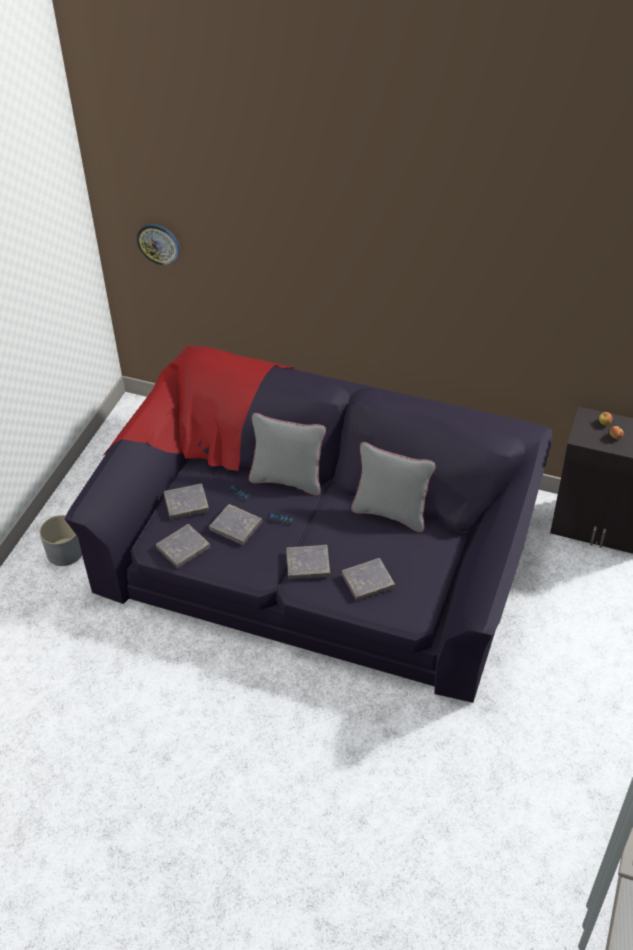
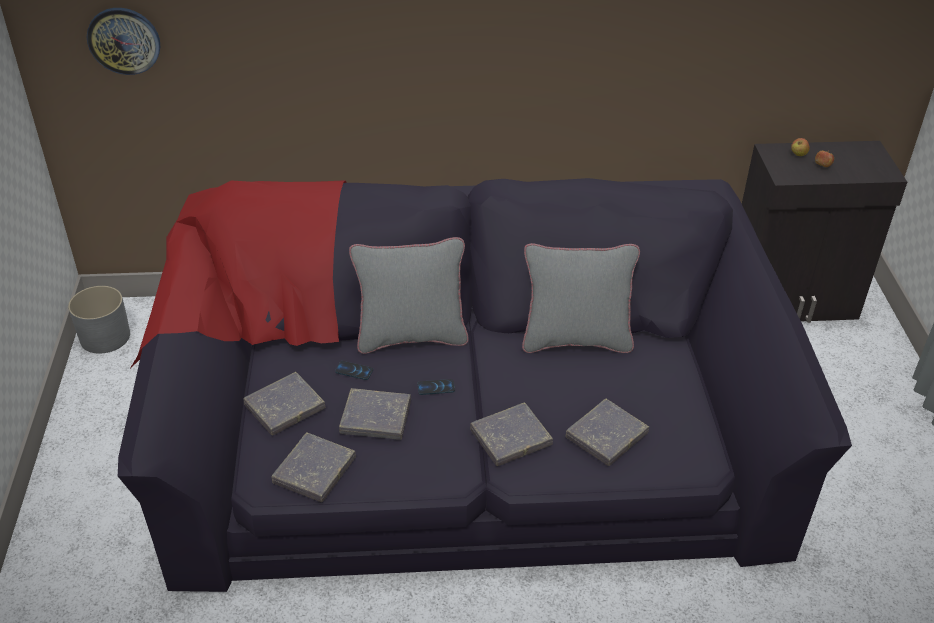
camera: 25 degrees left, 5 degrees down
(65, 552) = (94, 543): grey planter -> grey planter (105, 337)

